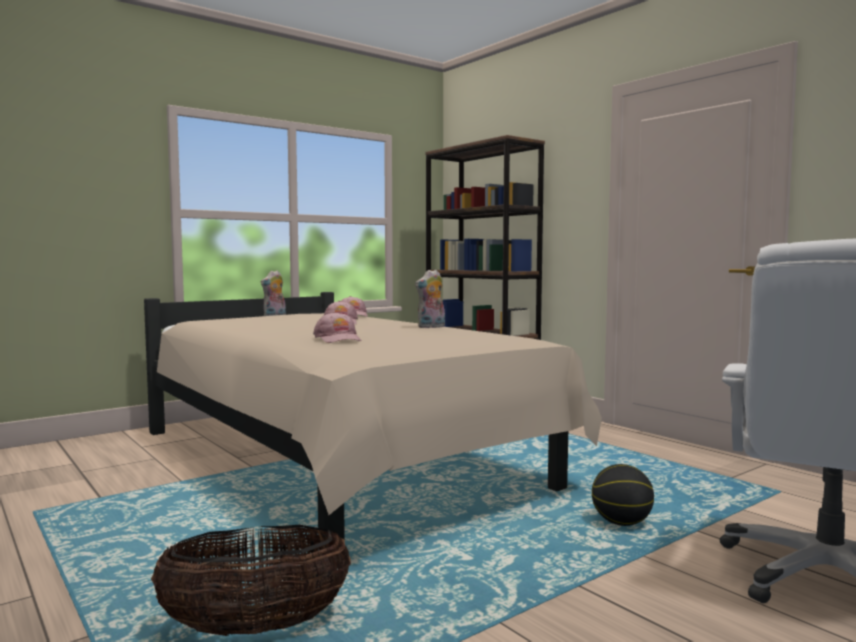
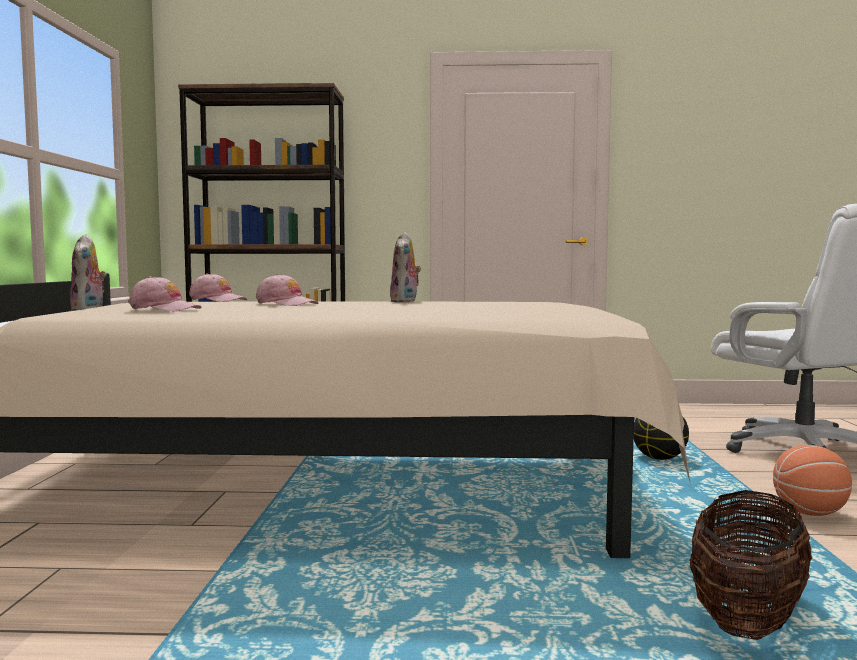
camera: 50 degrees left, 0 degrees up
(338, 339) = (441, 312): pink cap -> pink cap (164, 309)
(573, 615) = (809, 513): none -> basketball

